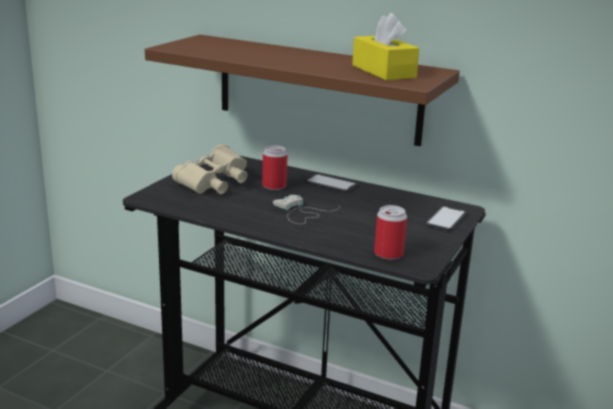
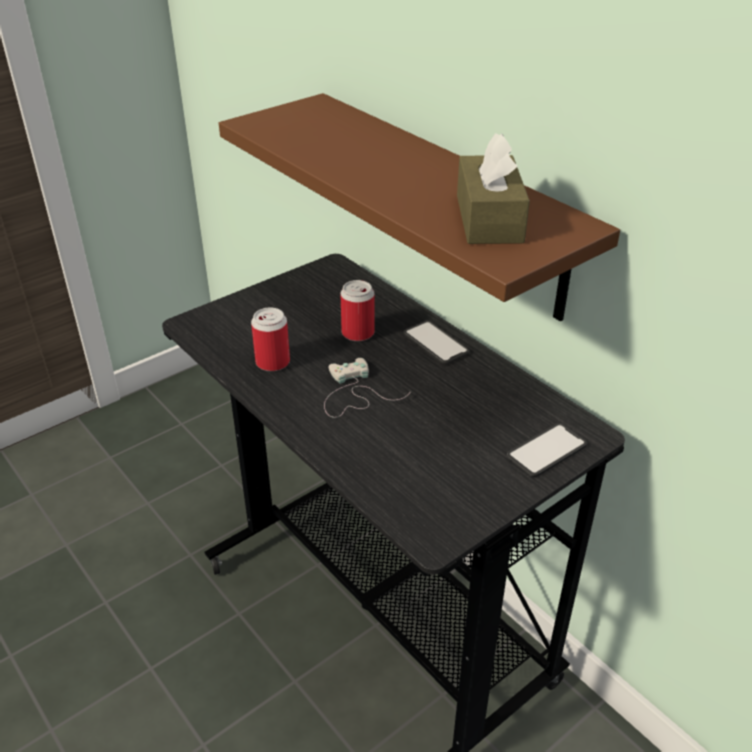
camera: 25 degrees right, 15 degrees up
(214, 184) = (286, 315): beige binoculars -> none
(383, 71) = (489, 219): yellow tissue box -> brown tissue box
(388, 254) = (410, 502): can -> can (273, 362)

